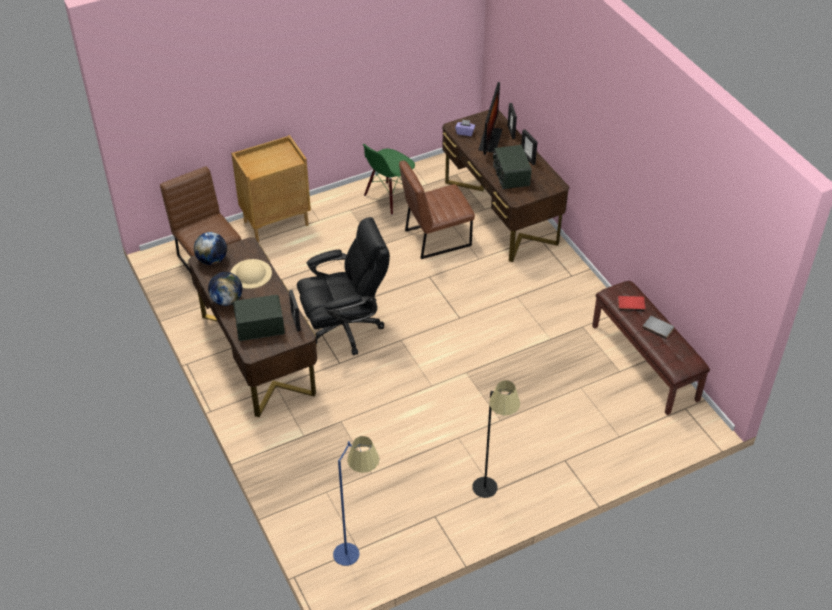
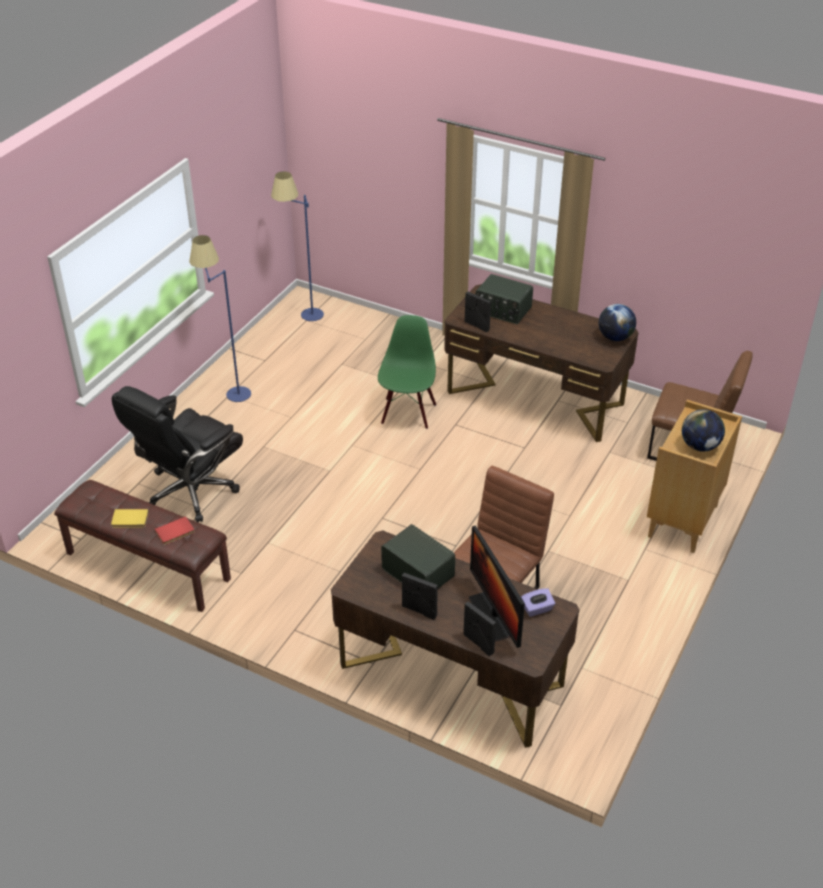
camera: 145 degrees right, 5 degrees down
(227, 300) = (556, 315): globe -> globe (700, 446)
(251, 273) = (566, 342): beige hat -> none
(259, 325) = (502, 310): radio -> radio turned 75 degrees clockwise
(344, 327) = (485, 454): black office chair -> black office chair (190, 491)
(388, 198) = (604, 620): green chair -> green chair (407, 413)
(492, 495) = (228, 391): black floor lamp -> blue floor lamp
(658, 327) = (130, 520): grey book -> yellow book

